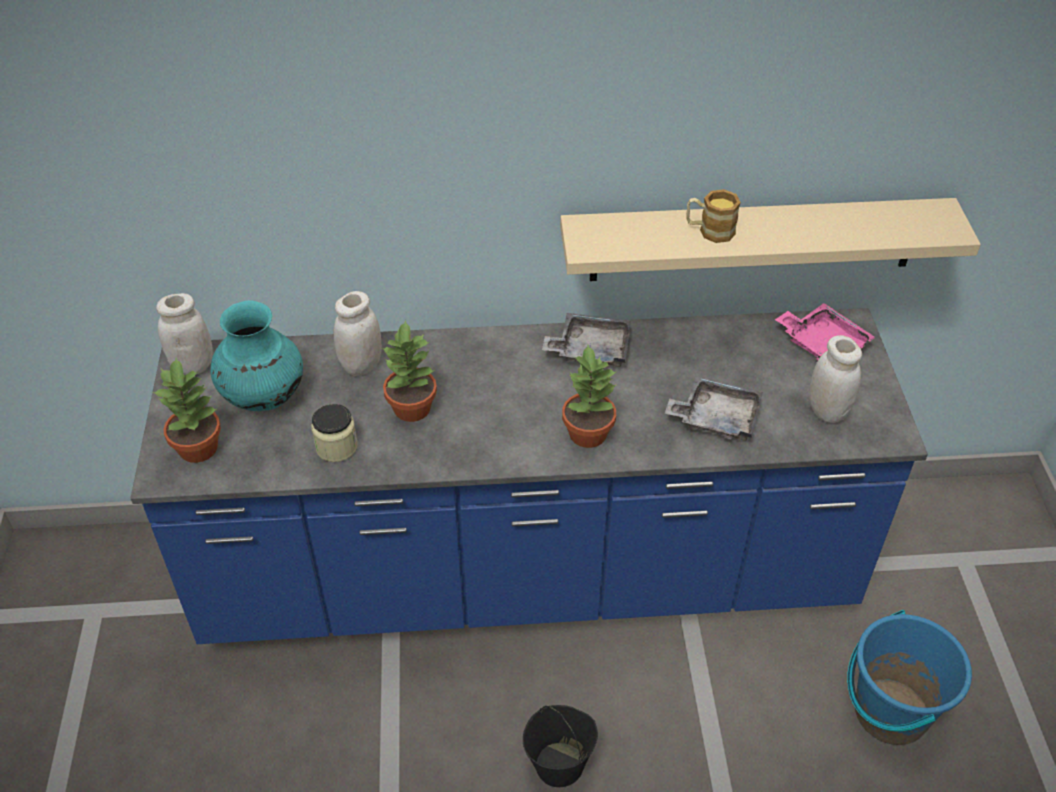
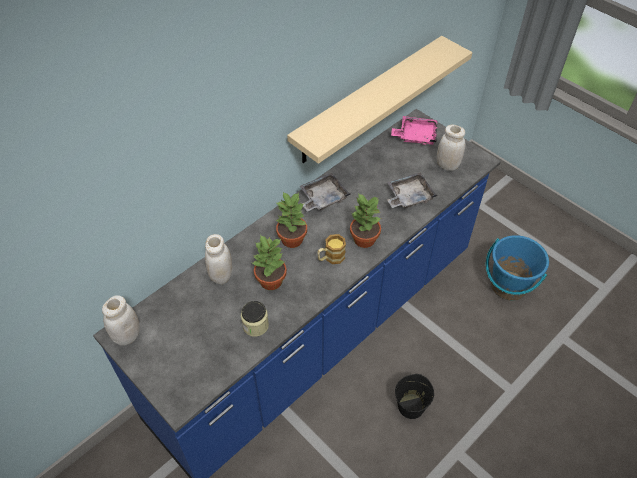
camera: 40 degrees left, 5 degrees up
(199, 447) = (183, 376): potted plant -> potted plant (292, 239)
(263, 396) = (187, 326): turquoise vase -> none
(709, 230) = (362, 105): mug -> mug (331, 258)

